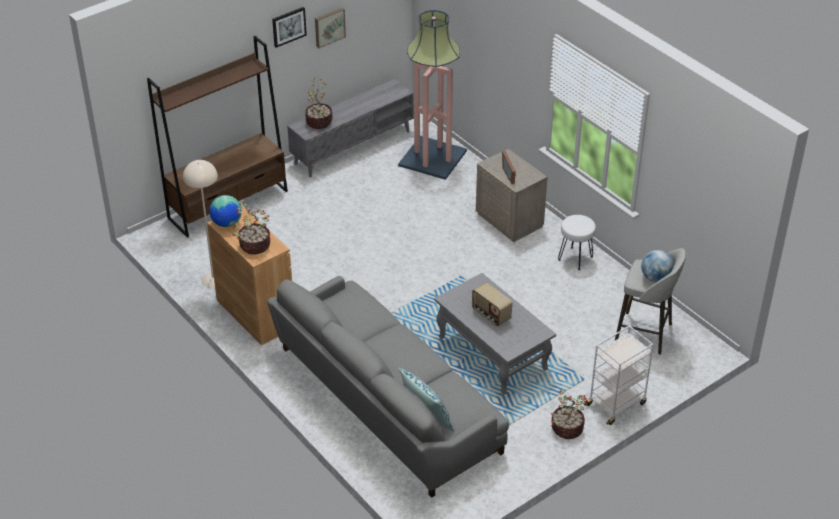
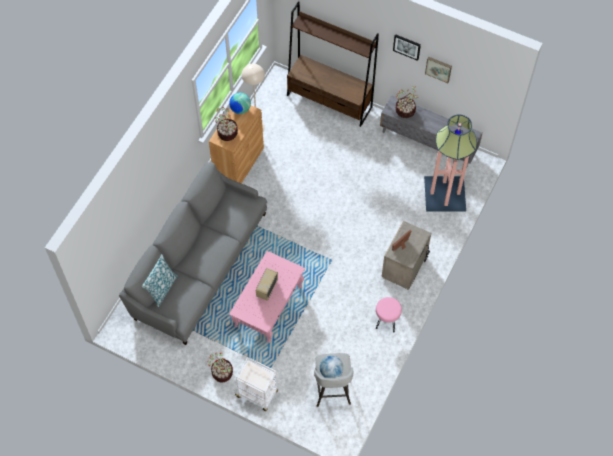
camera: 65 degrees right, 20 degrees up
(492, 353) = (268, 305): grey coffee table -> pink coffee table
(575, 258) = (387, 322): white stool -> pink stool

